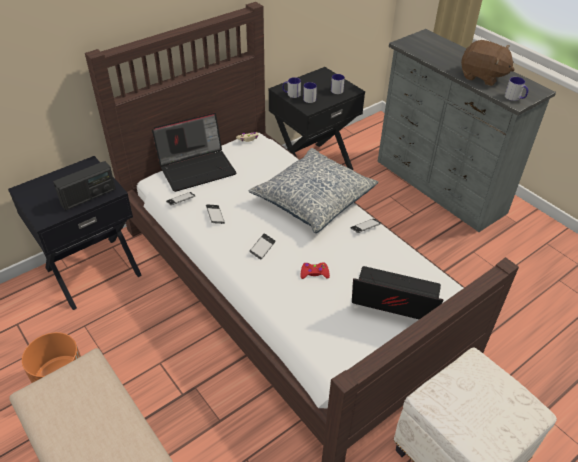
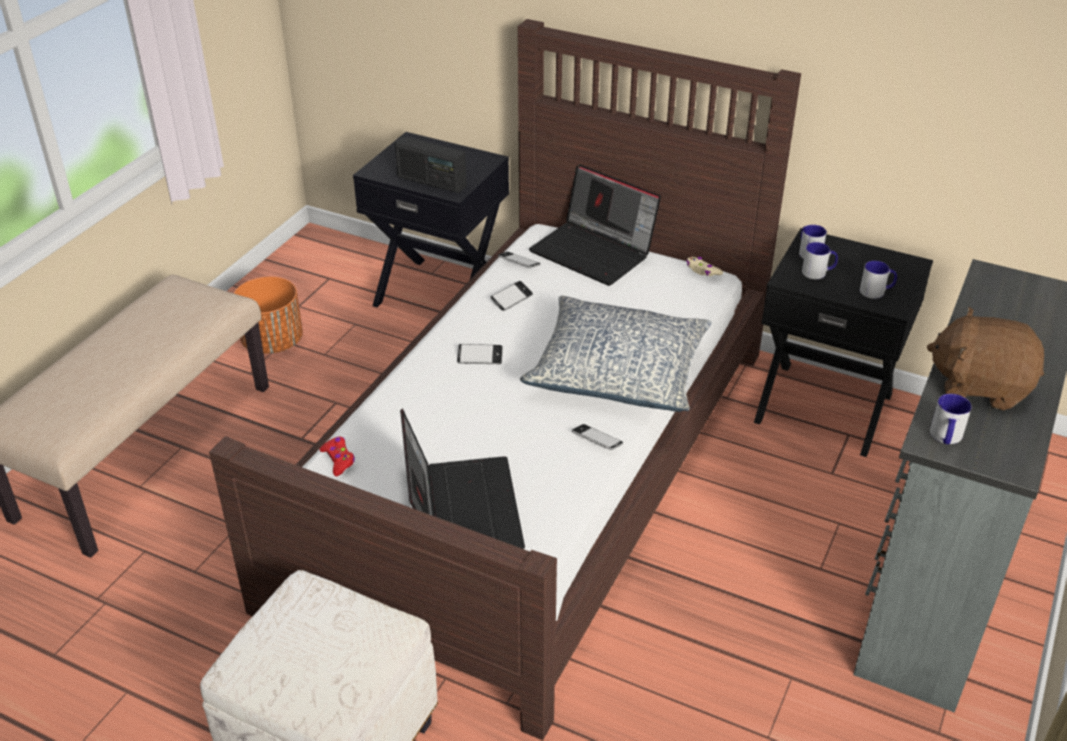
camera: 65 degrees right, 5 degrees down
(314, 273) = (464, 417): red game controller -> red game controller (338, 459)
(482, 76) = (980, 385): brown plush toy -> brown plush toy turned 105 degrees clockwise

